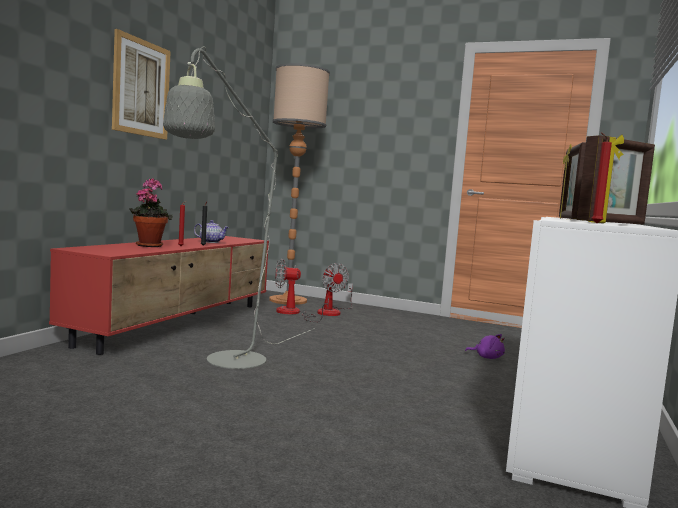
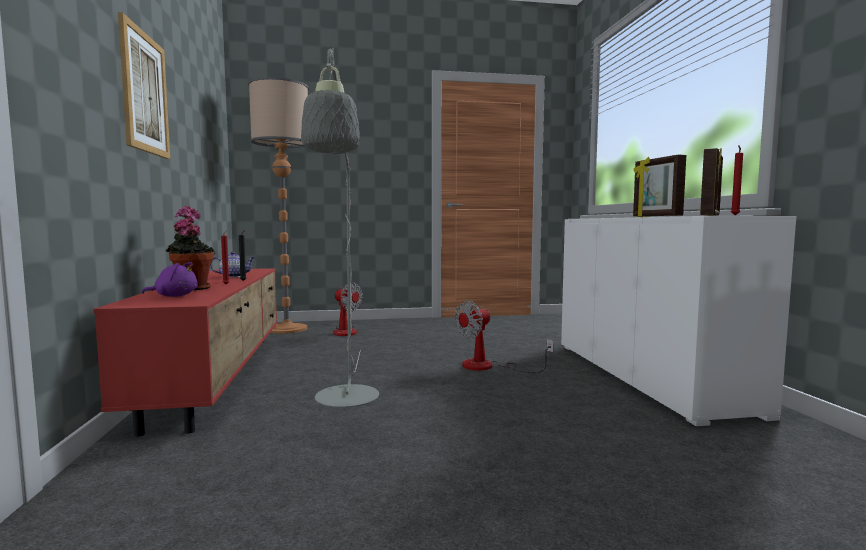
camera: 30 degrees left, 0 degrees up
(293, 313) = (315, 340): fan -> fan (489, 367)
(487, 357) = (522, 343): purple plush toy -> purple plush toy (174, 296)

